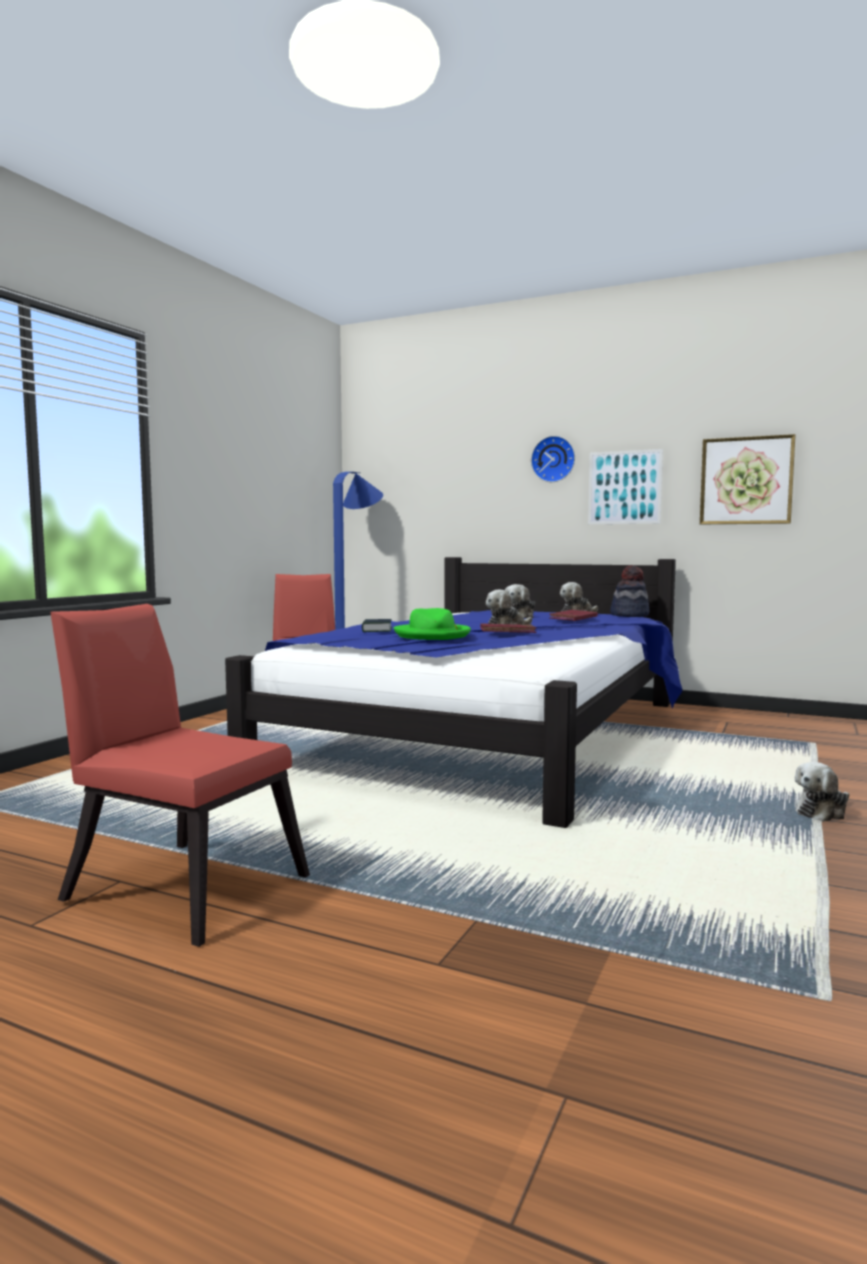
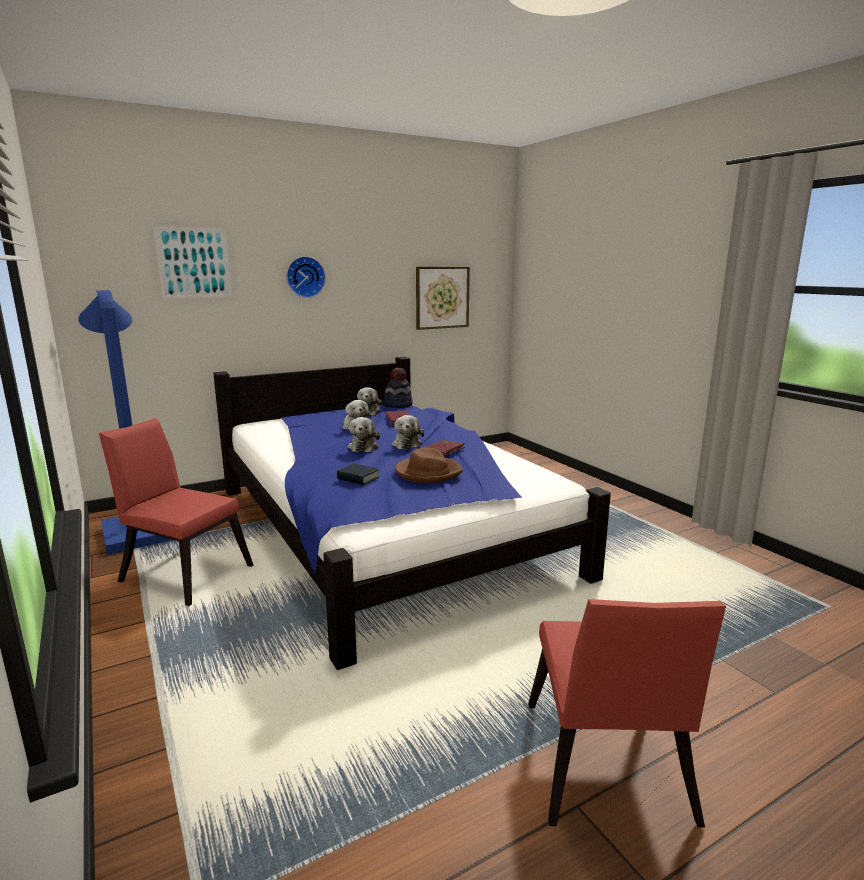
camera: 55 degrees left, 10 degrees up
(179, 884) = (605, 770): red chair -> red chair turned 60 degrees counterclockwise
(432, 635) = (428, 472): green hat -> brown hat
(624, 487) = (364, 302): picture -> picture (194, 263)
(822, 812) = (628, 512): plush toy -> plush toy (363, 447)

